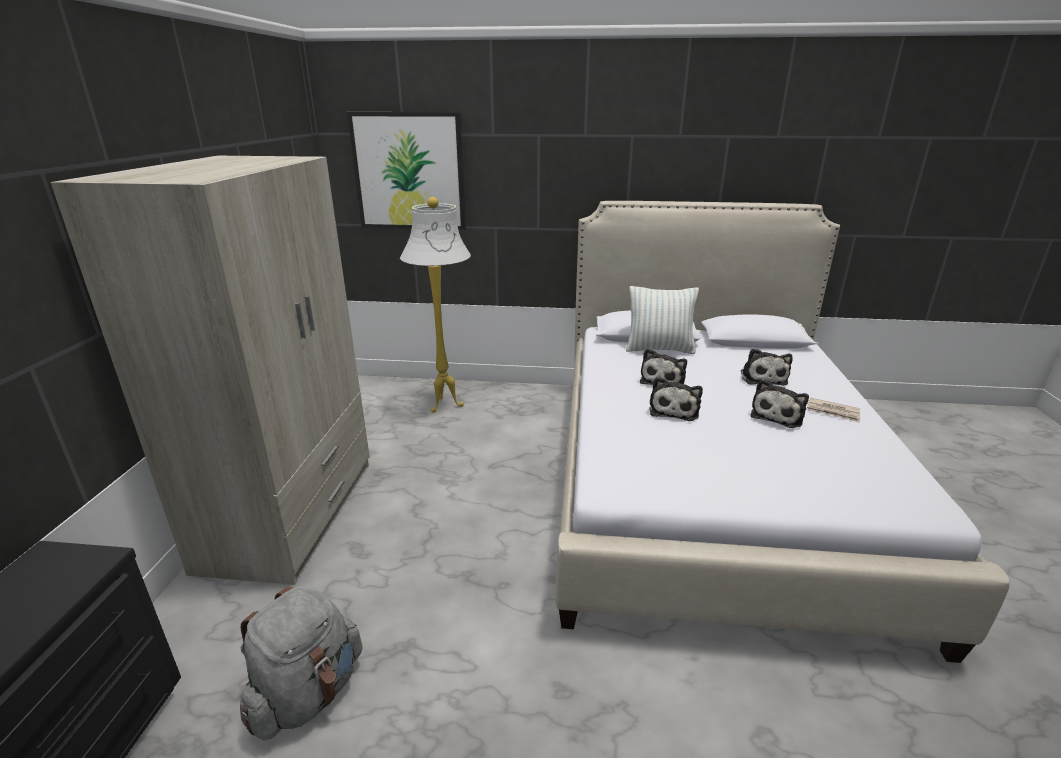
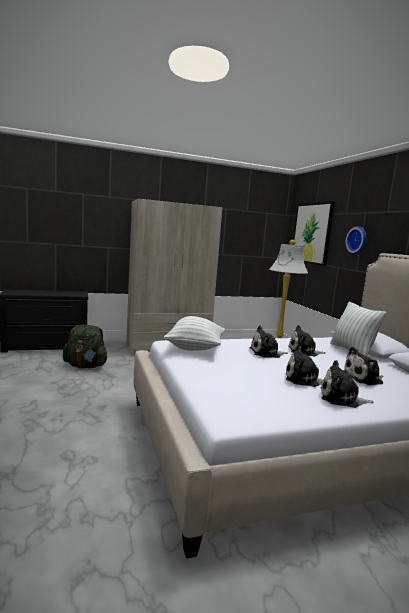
camera: 65 degrees right, 15 degrees down
(308, 693) = (85, 366): grey backpack -> green backpack
(534, 181) = (358, 240): none -> wall clock
(652, 467) = (195, 348): none -> pillow
(833, 412) = (341, 398): newspaper -> plush toy

